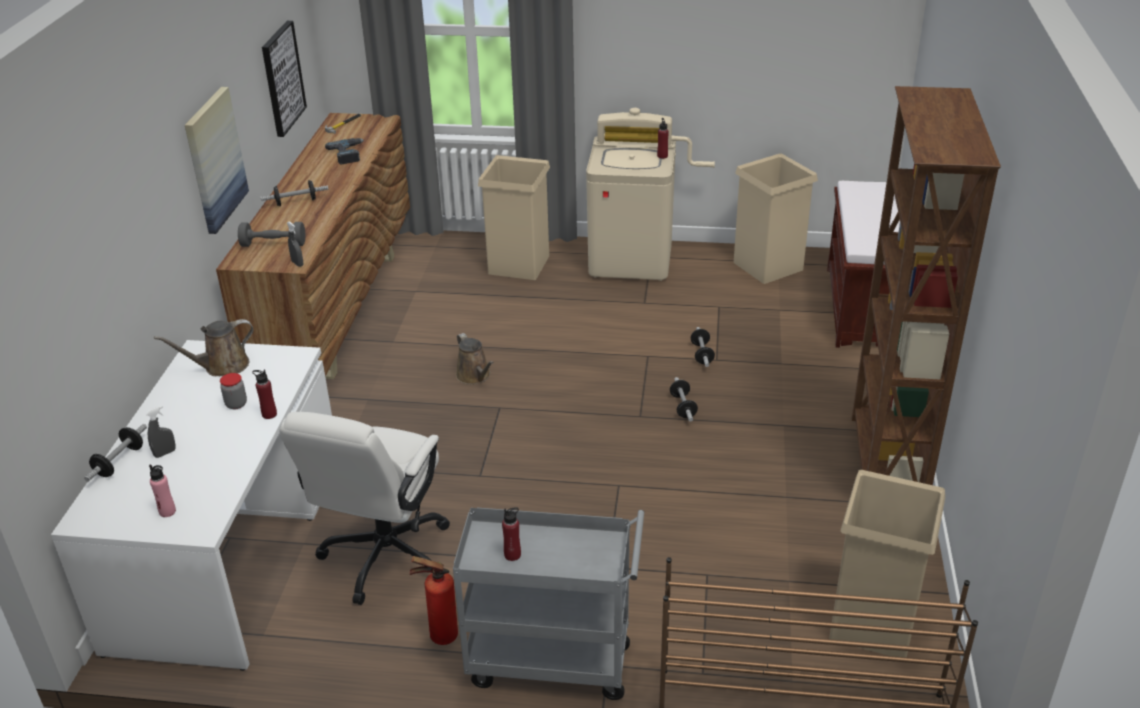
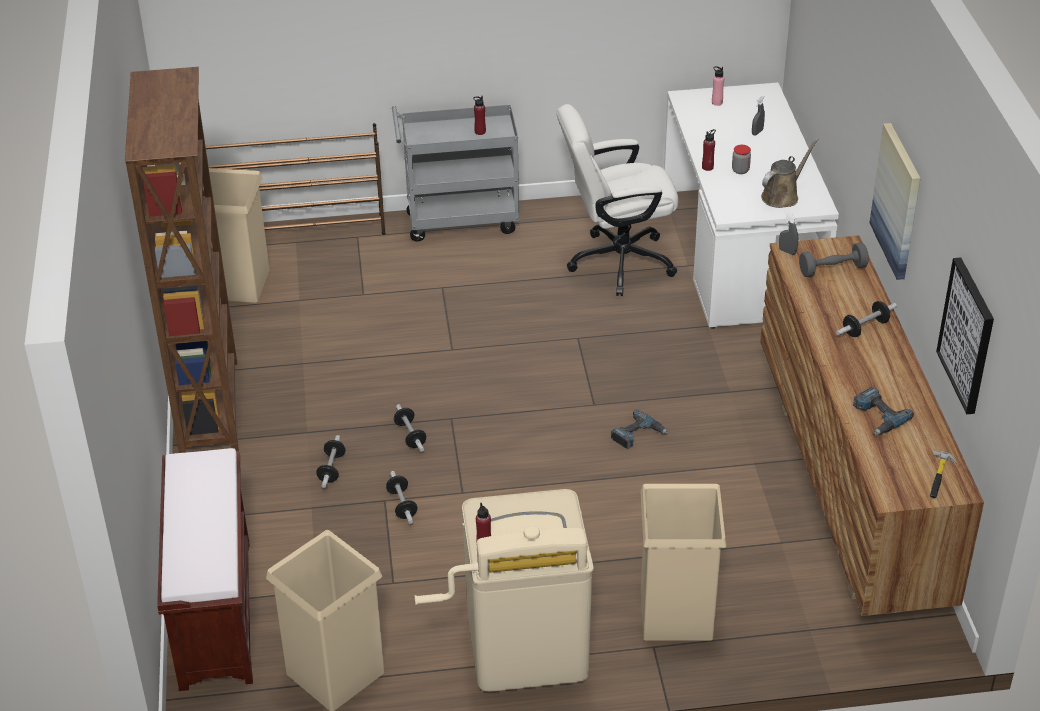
camera: 165 degrees right, 5 degrees up
(119, 462) = (783, 123): dumbbell -> dumbbell (331, 469)
(384, 561) = (616, 264): white office chair -> white office chair turned 105 degrees counterclockwise
(439, 636) = (546, 228): fire extinguisher -> none
(475, 376) = (638, 435): brown watering can -> power drill

